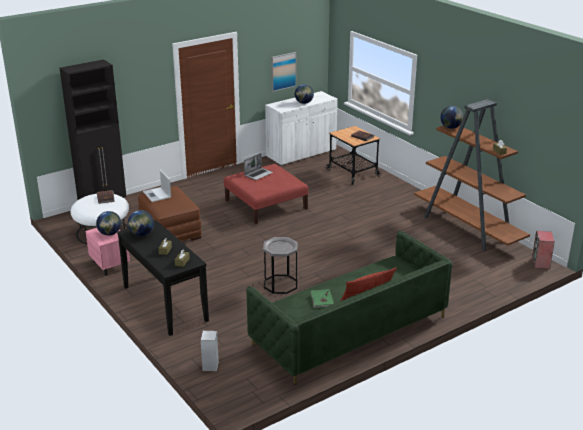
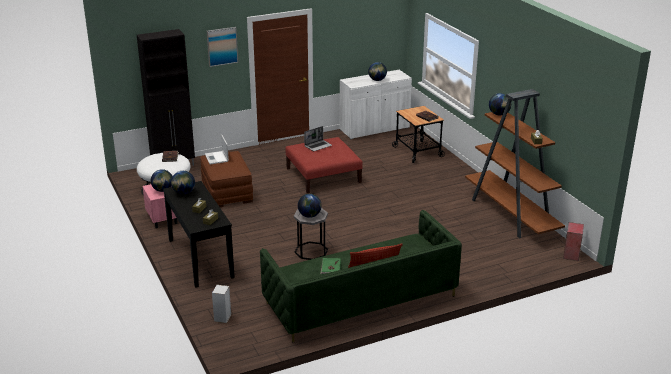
camera: 10 degrees right, 0 degrees up
(279, 247) = (309, 215): none -> globe
(283, 71) = (359, 48): picture -> picture (222, 46)

